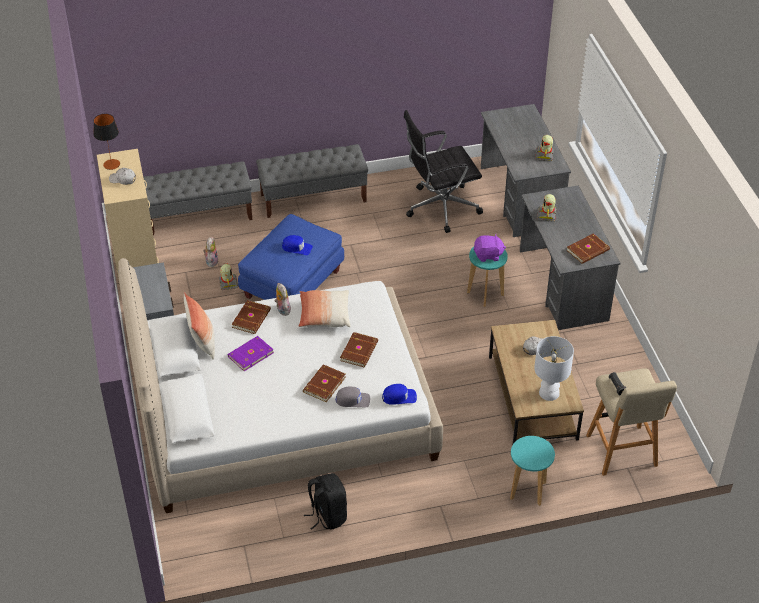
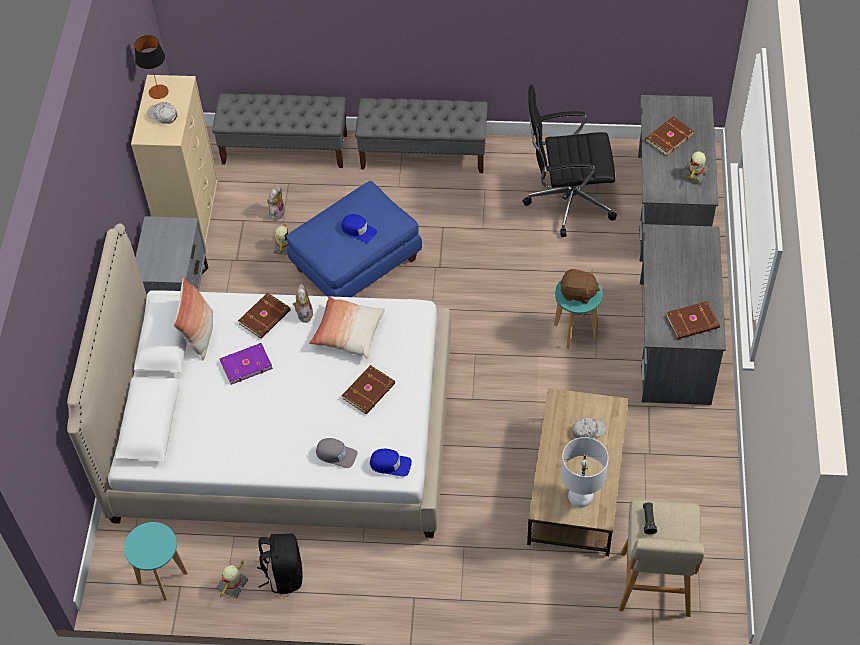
camera: 20 degrees right, 10 degrees up
(323, 384) = (311, 425): brown book -> brown book (668, 137)
(488, 255) = (578, 293): purple plush toy -> brown plush toy
(527, 491) = (521, 606): turquoise stool -> turquoise stool (162, 578)
(547, 215) = (662, 260): toy robot -> toy robot (233, 585)

